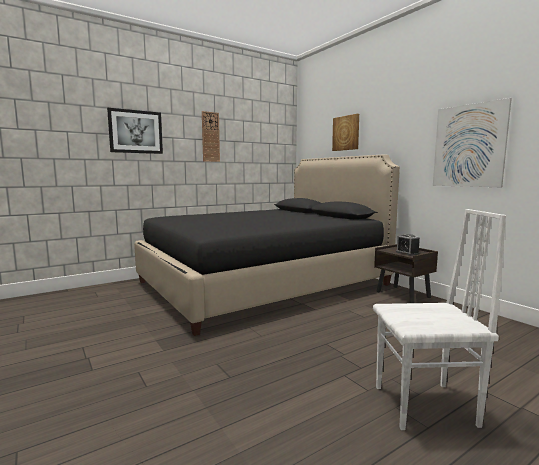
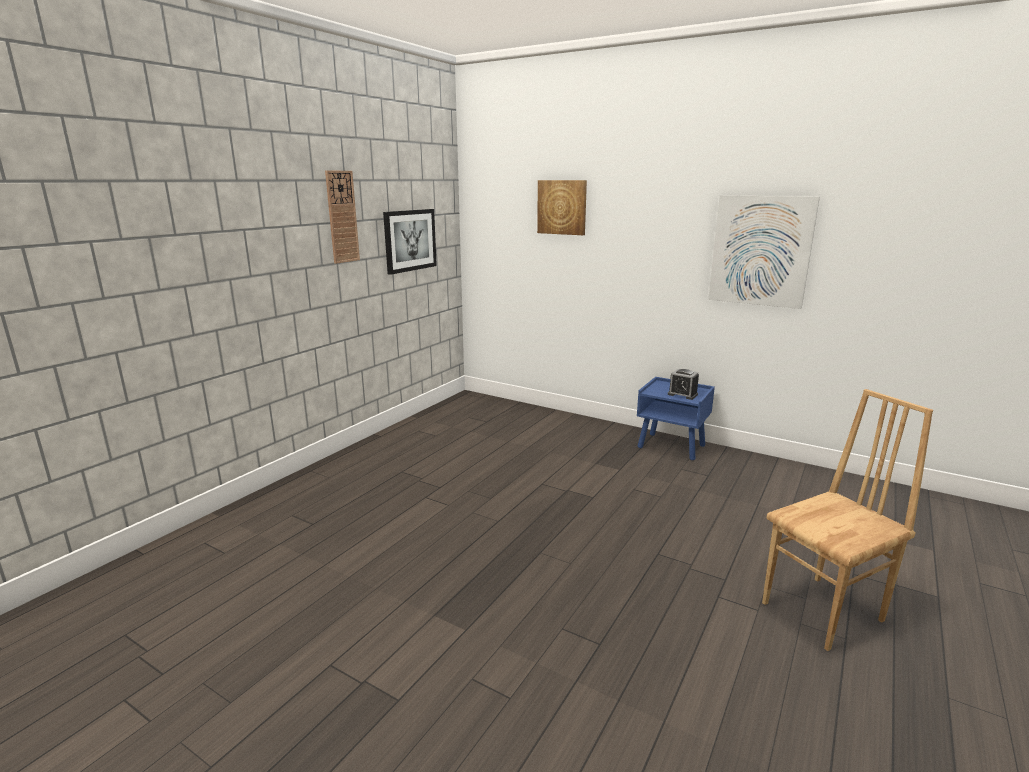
camera: 25 degrees left, 10 degrees up
(135, 132) = (221, 224): picture -> picture (410, 240)
(263, 283) = (477, 462): black bed -> none
(403, 295) = (672, 446): brown nightstand -> blue nightstand
(426, 406) = (824, 612): white chair -> brown chair

